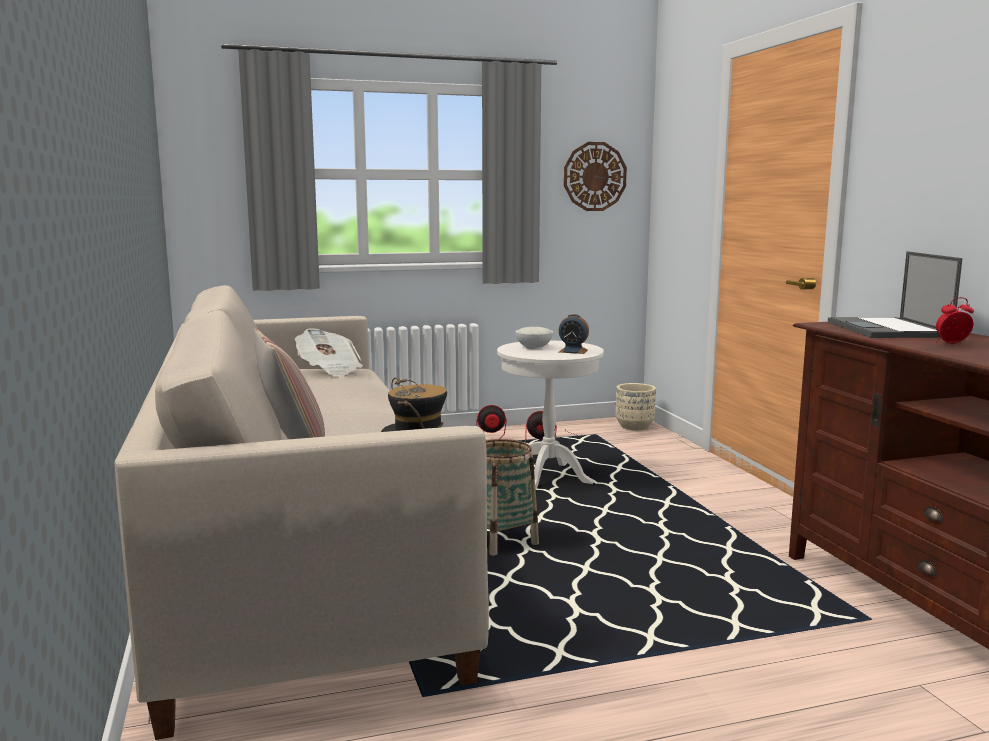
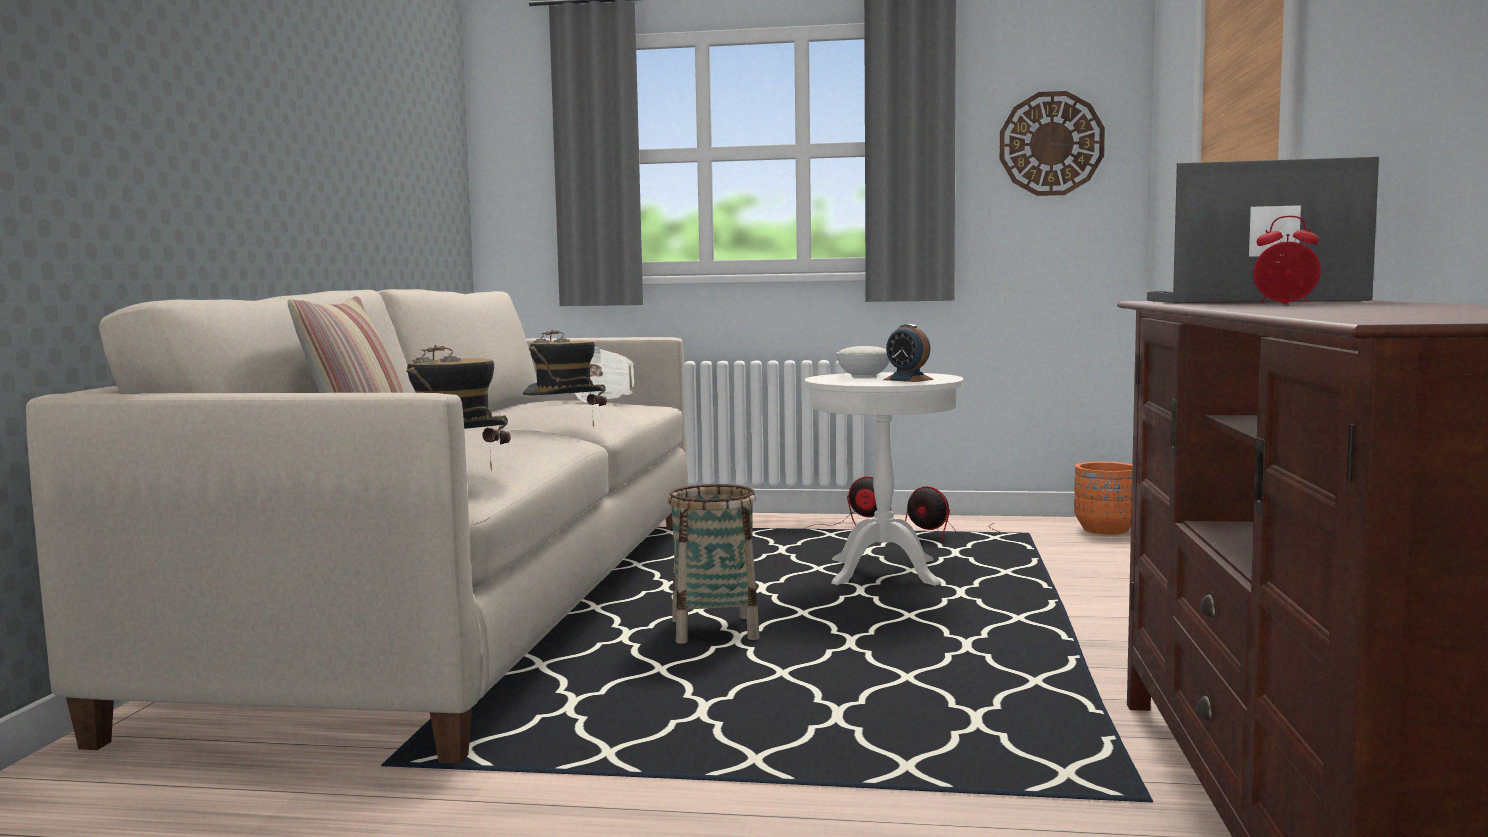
camera: 25 degrees right, 5 degrees down
(378, 411) = (565, 432): none -> hat
(634, 426) = (1105, 530): beige planter -> orange planter
(888, 329) = (1249, 300): laptop -> laptop turned 75 degrees clockwise

